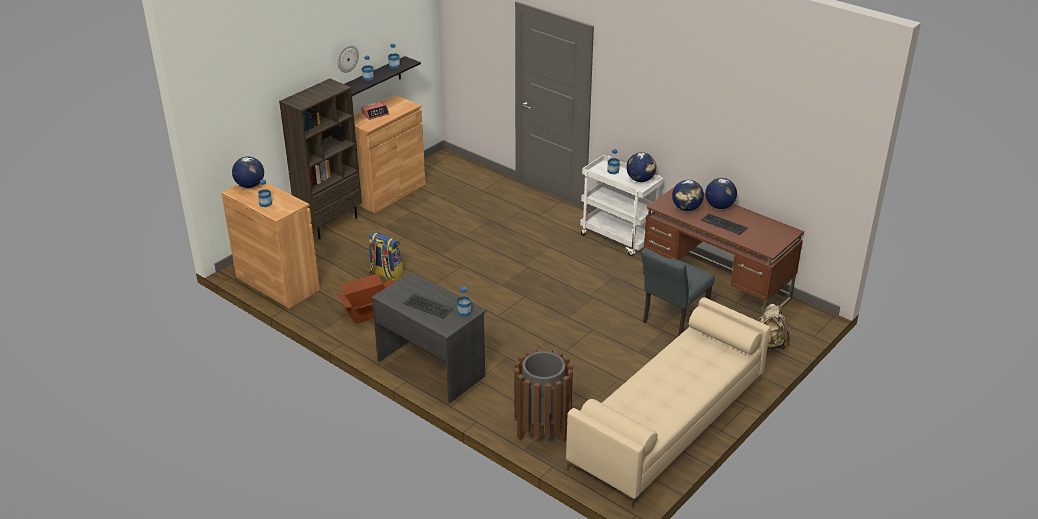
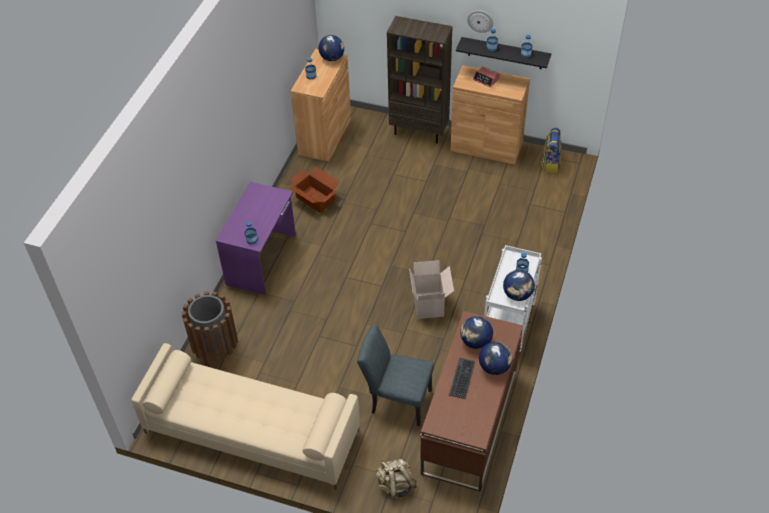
camera: 70 degrees right, 15 degrees up
(385, 273) = (368, 189): backpack -> backpack (550, 163)
(428, 306) = (250, 216): keyboard -> none
(431, 367) = (262, 260): grey desk -> purple desk
(569, 274) = (429, 305): none -> cardboard box

